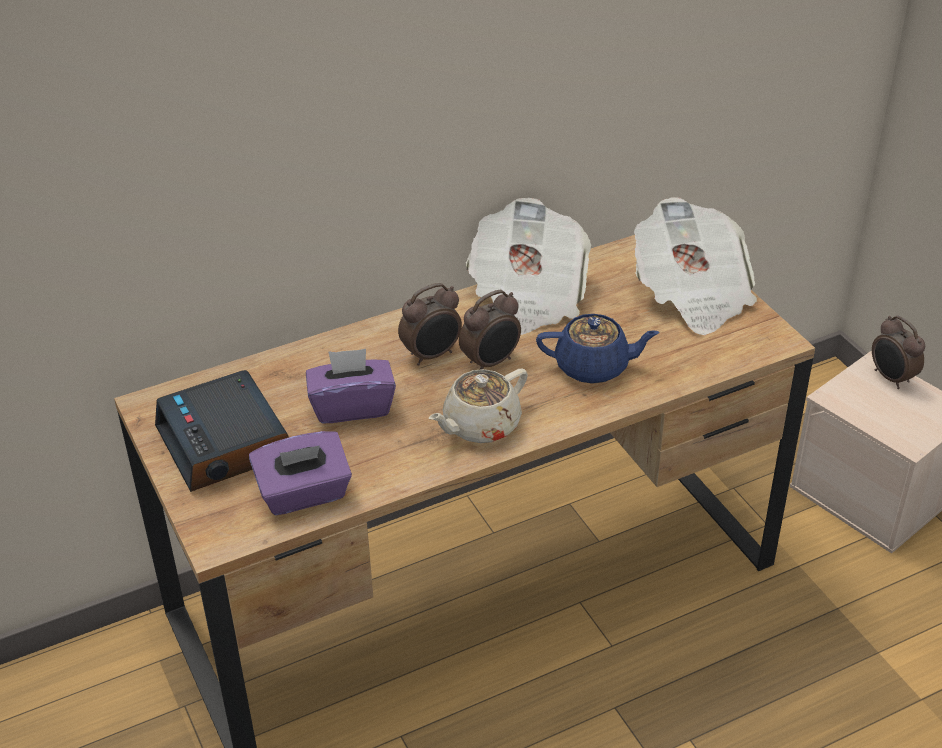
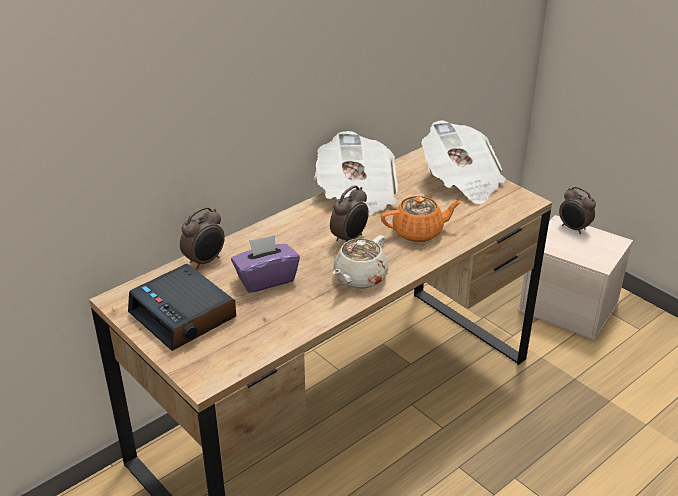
camera: 15 degrees left, 5 degrees down
(304, 494) = (255, 339): purple tissue box -> none
(432, 355) = (308, 240): alarm clock -> alarm clock (205, 261)
(594, 367) = (419, 232): blue teapot -> orange teapot

